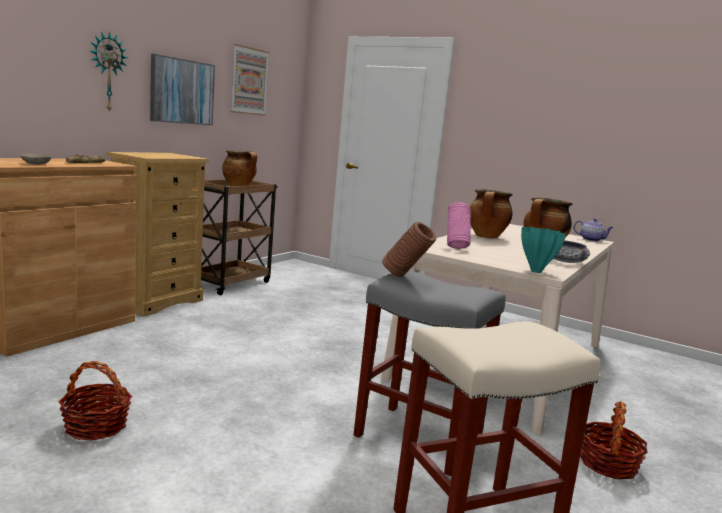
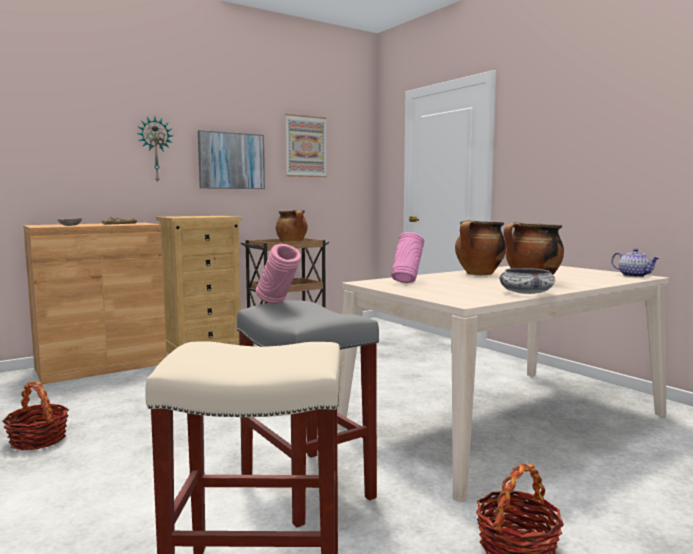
camera: 25 degrees right, 5 degrees down
(405, 277) = (278, 304): brown vase -> pink vase
(536, 271) = (454, 300): turquoise vase -> none

